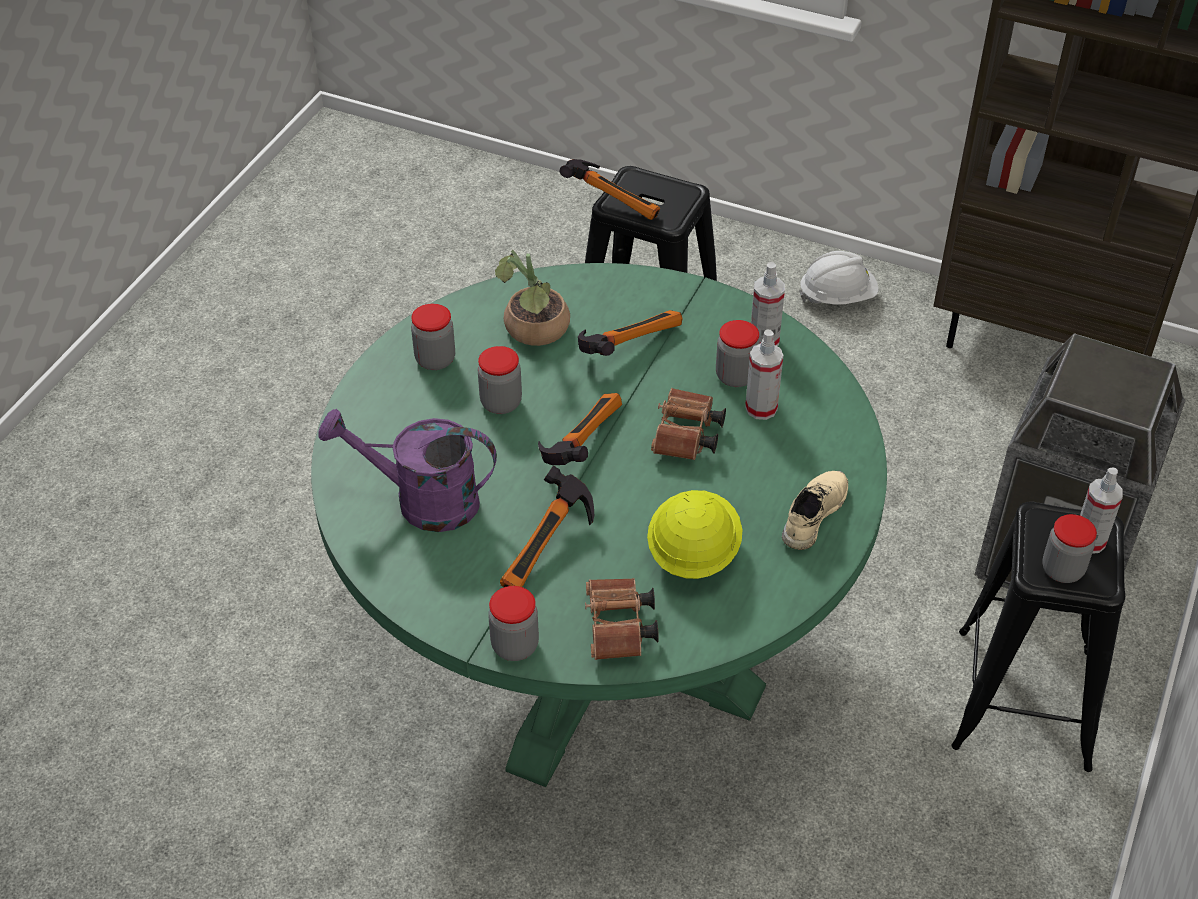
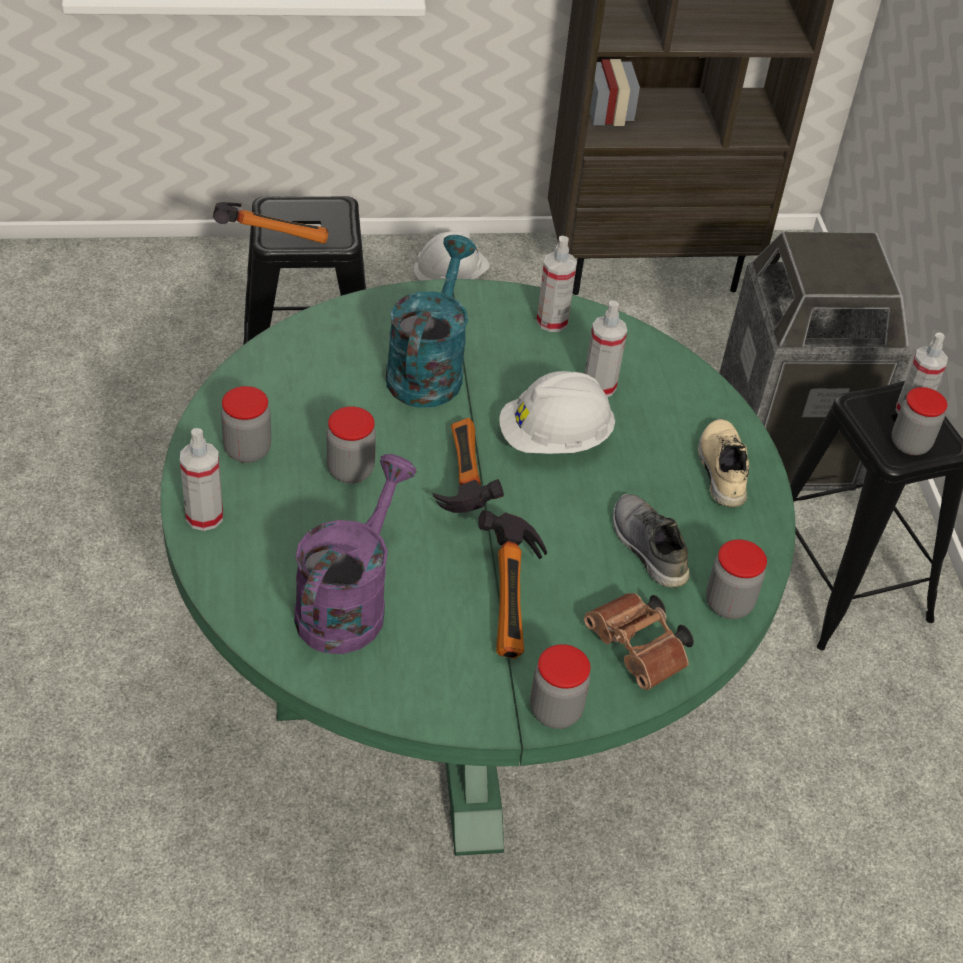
camera: 35 degrees left, 0 degrees up
(366, 398) = (204, 516): none -> spray bottle
(422, 501) = (348, 602): purple watering can -> purple watering can turned 135 degrees clockwise
(534, 333) = (328, 387): potted plant -> none
(626, 344) = (428, 368): hammer -> turquoise watering can
(686, 438) = (554, 439): brown binoculars -> white hard hat
(692, 553) = (646, 548): yellow hard hat -> grey shoe
(735, 376) = (553, 364): jar -> jar (728, 604)

